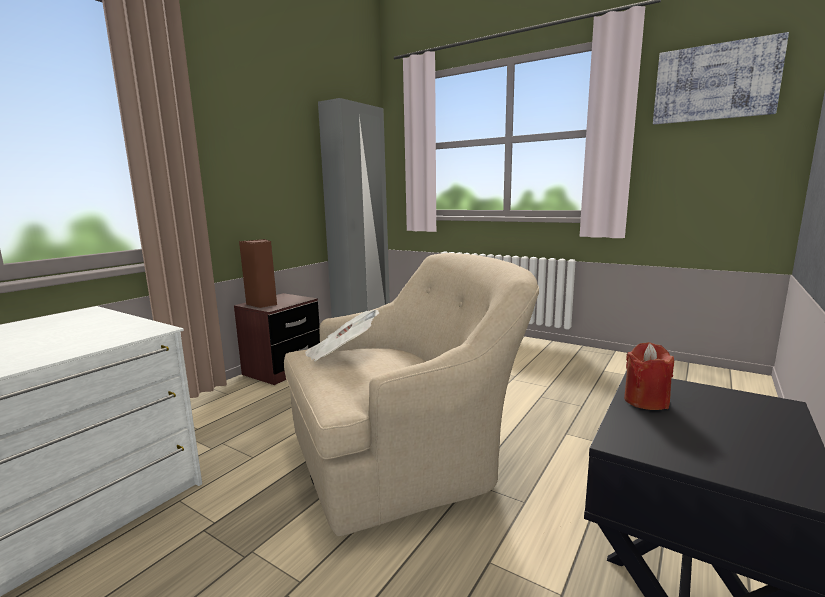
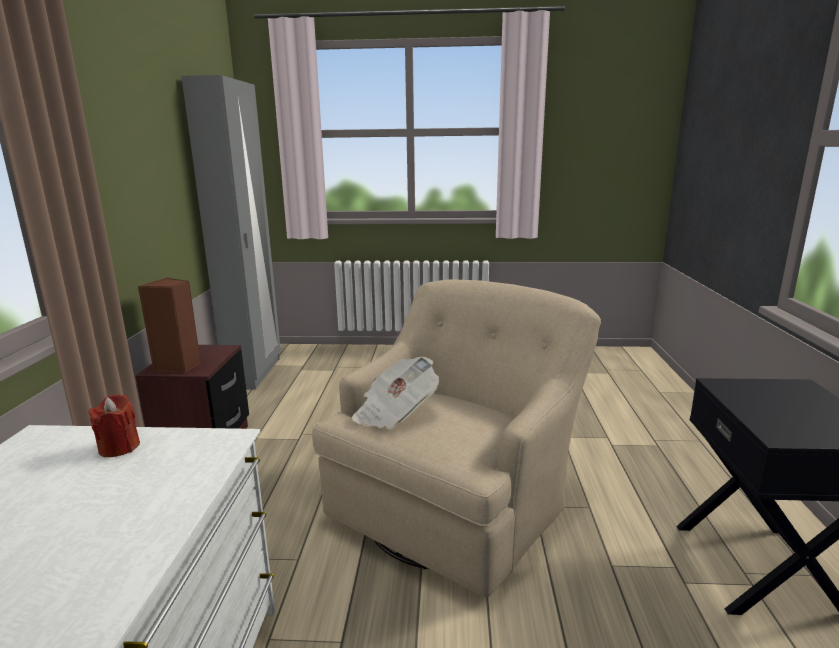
camera: 30 degrees left, 5 degrees up
(646, 401) = (744, 402): red candle -> red candle (119, 447)
(715, 82) = (605, 93): picture -> none

